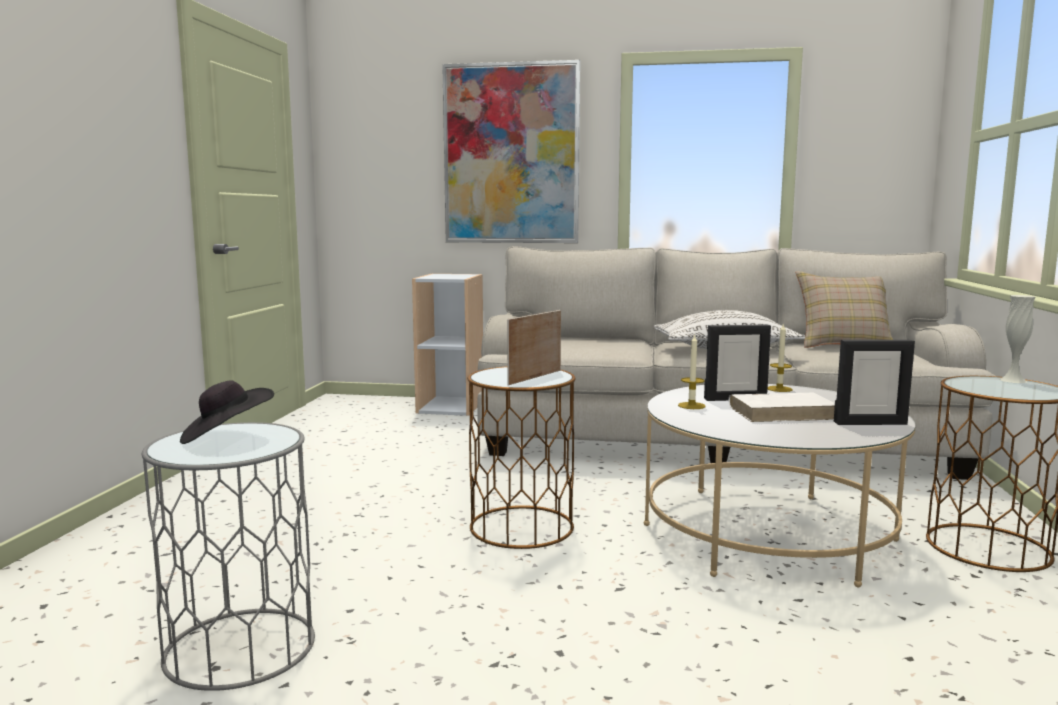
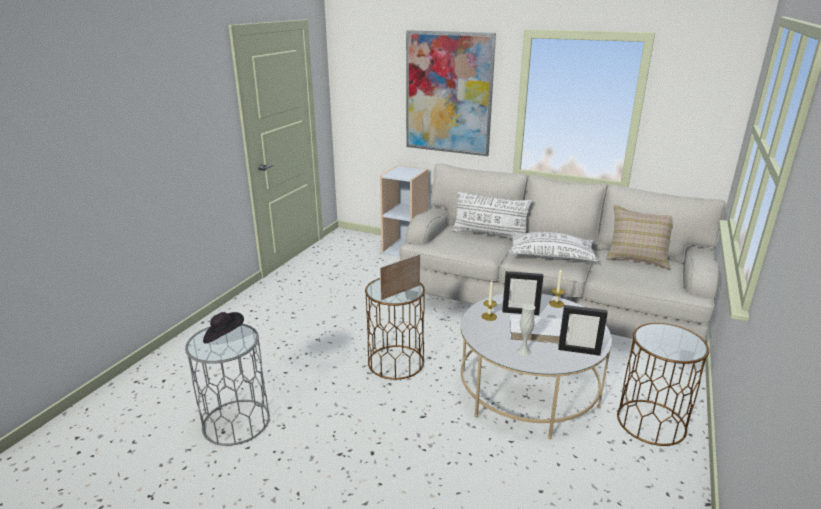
camera: 15 degrees right, 15 degrees up
(612, 341) = (489, 235): none -> white pillow
(1013, 380) = (683, 333): white vase -> white vase (524, 351)

